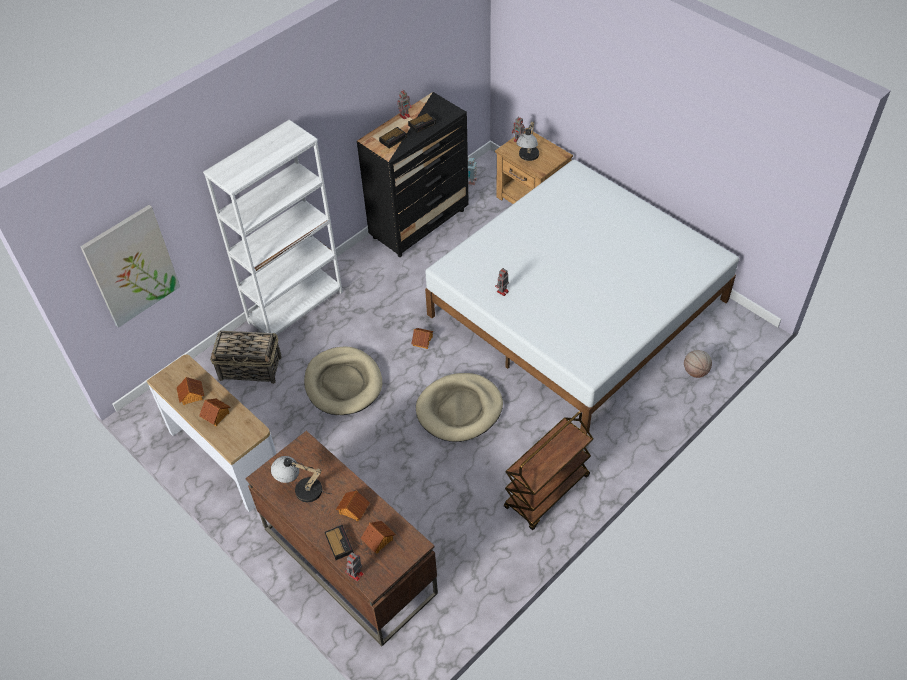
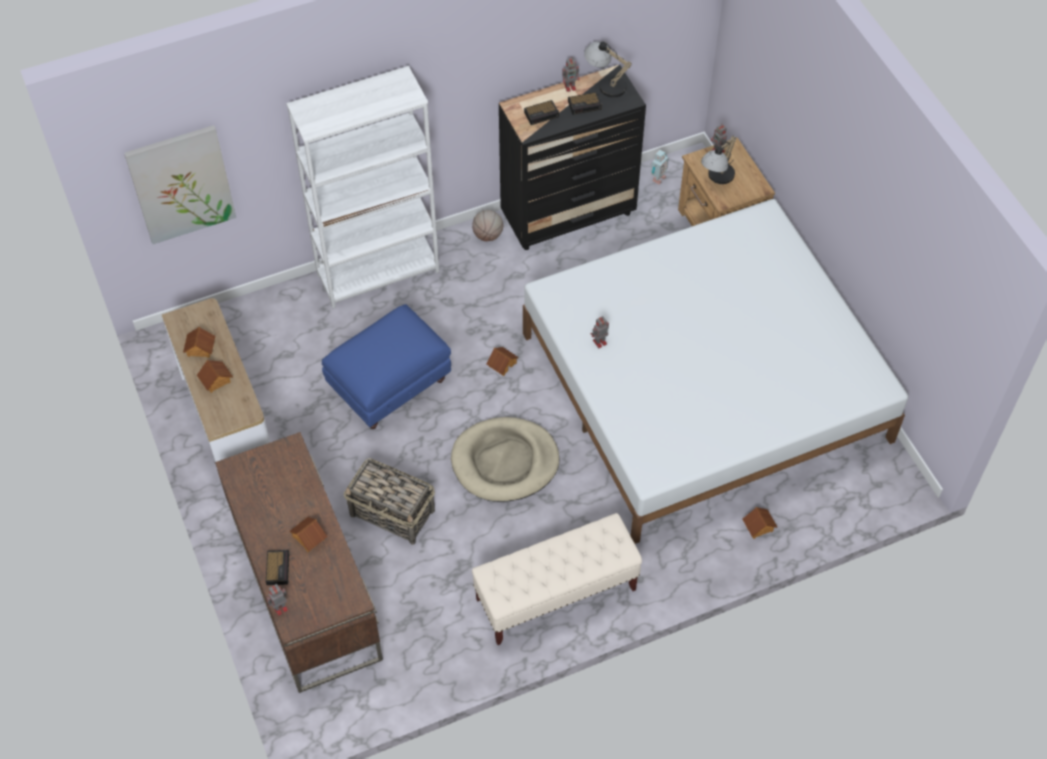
camera: 20 degrees right, 5 degrees up
(251, 368) = (297, 330): basket -> basket (393, 513)
(301, 489) = (265, 495): table lamp -> table lamp (606, 84)
(343, 383) = (390, 384): beige dog bed -> blue ottoman
(378, 540) = (319, 581): toy house -> toy house (758, 527)
(547, 492) = (555, 595): brown cart -> beige bench
(695, 371) = (804, 516): basketball -> basketball (488, 235)

